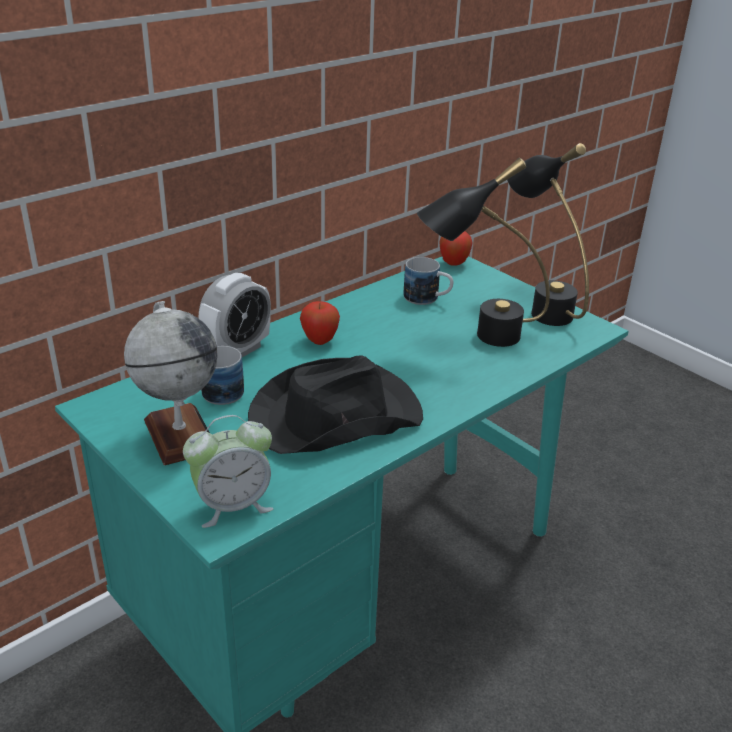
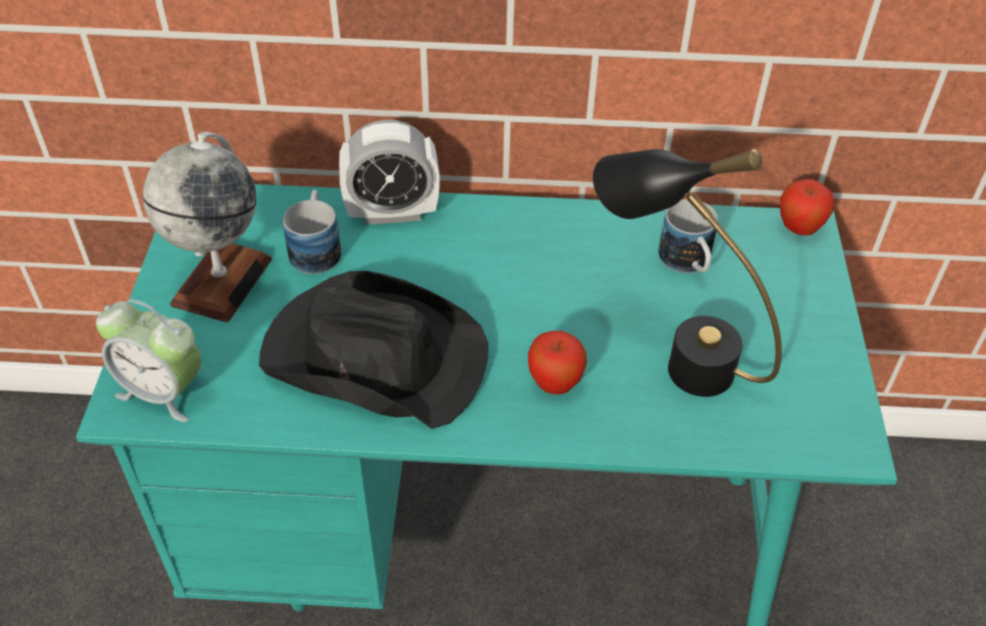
camera: 45 degrees right, 15 degrees up
(319, 341) = (487, 249): apple -> apple (554, 384)
(539, 306) = (821, 362): black table lamp -> none

